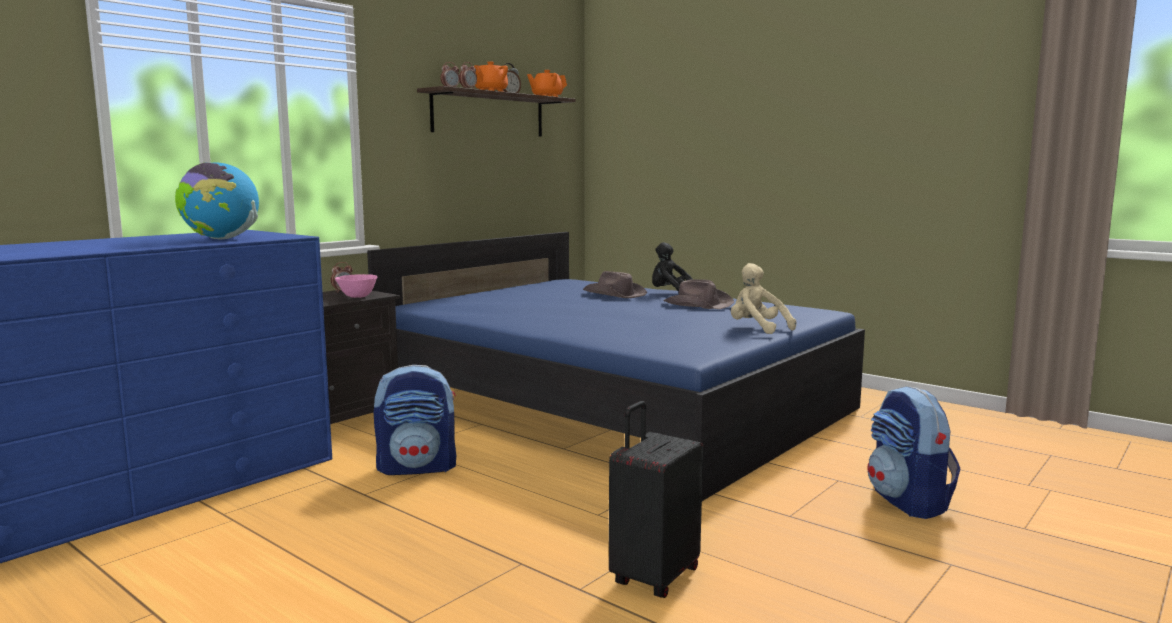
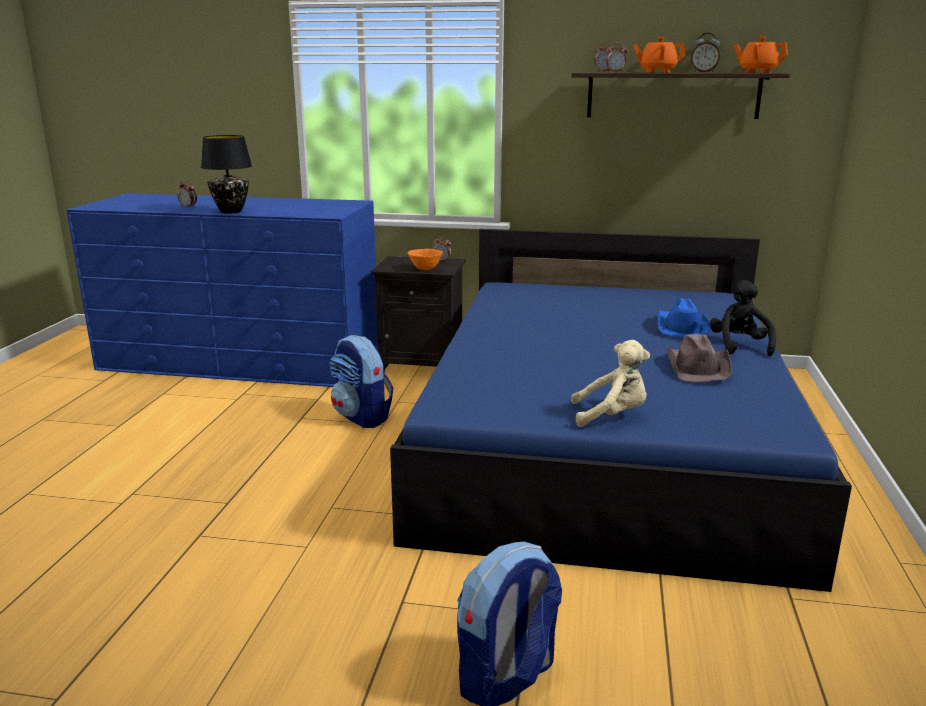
camera: 60 degrees right, 10 degrees up
(35, 252) = (188, 207): none -> alarm clock
(143, 247) = (231, 211): none -> black table lamp
(221, 239) = (295, 210): globe -> none
(357, 297) = (425, 269): pink bowl -> orange bowl
(614, 295) = (681, 327): brown hat -> blue hat
(653, 577) = (233, 560): black suitcase -> none
(757, 329) = (612, 416): beige plush toy -> beige plush toy turned 75 degrees clockwise

